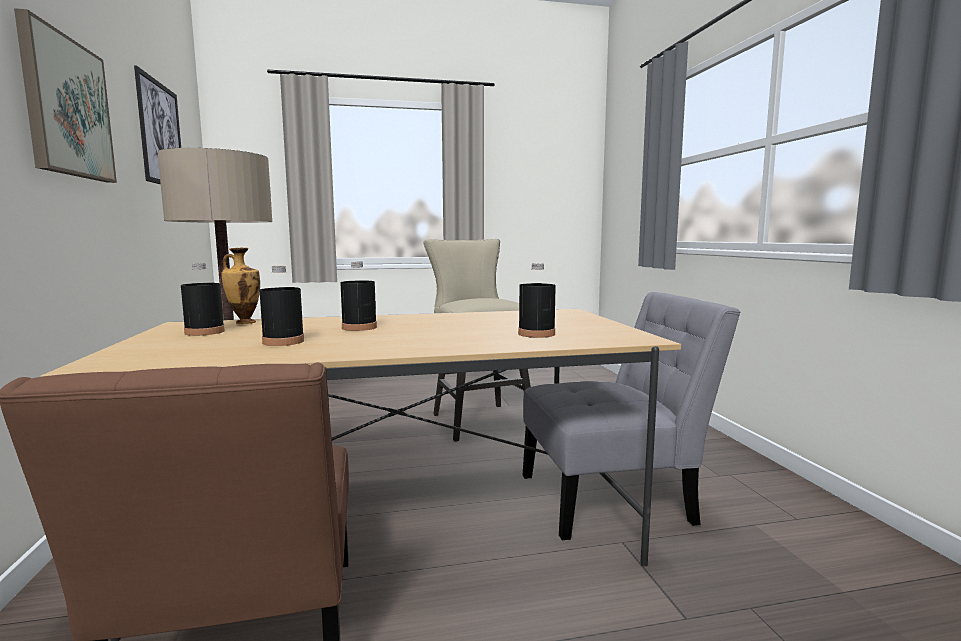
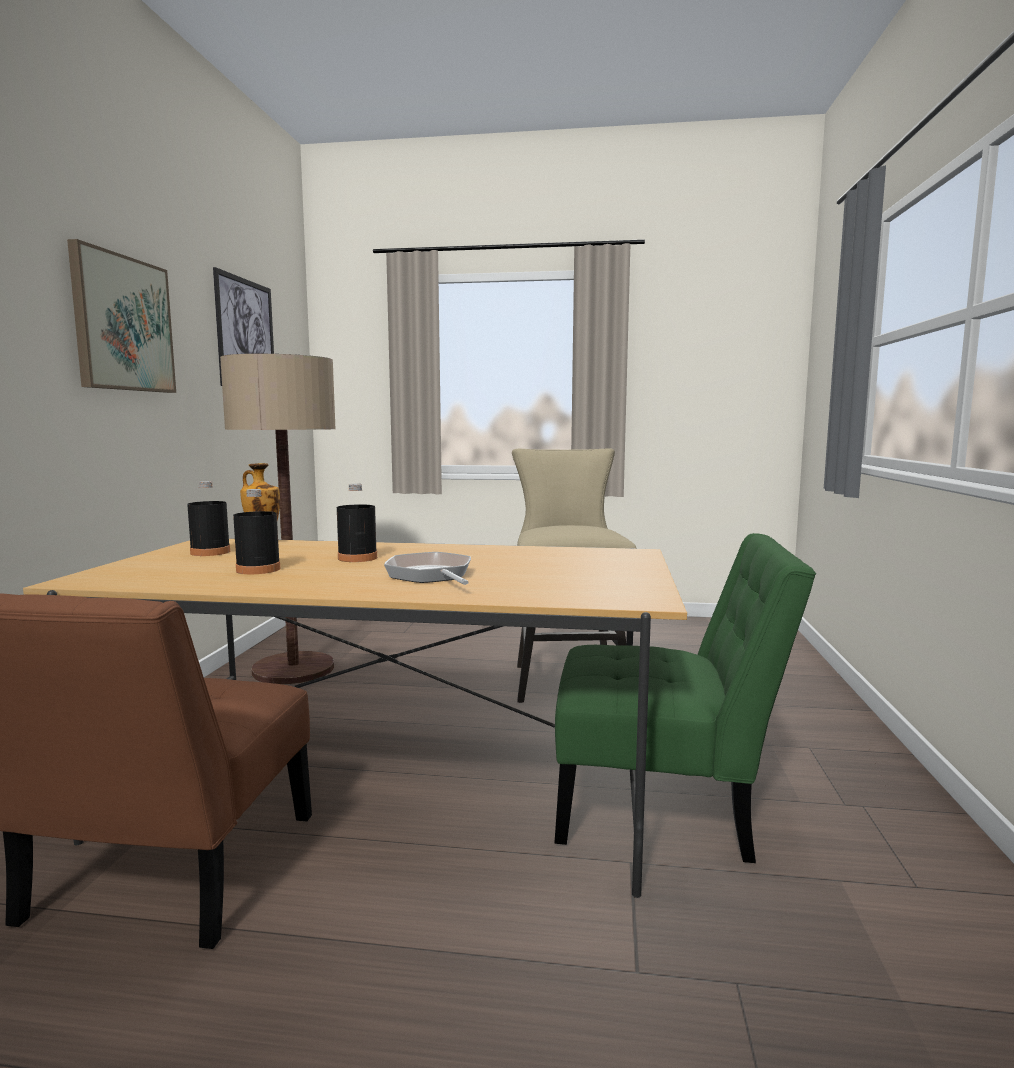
camera: 20 degrees right, 0 degrees up
(449, 335) = (431, 576): none -> frying pan
(536, 334) = (531, 582): black bottle -> none
(614, 498) = (664, 806): grey chair -> green chair

